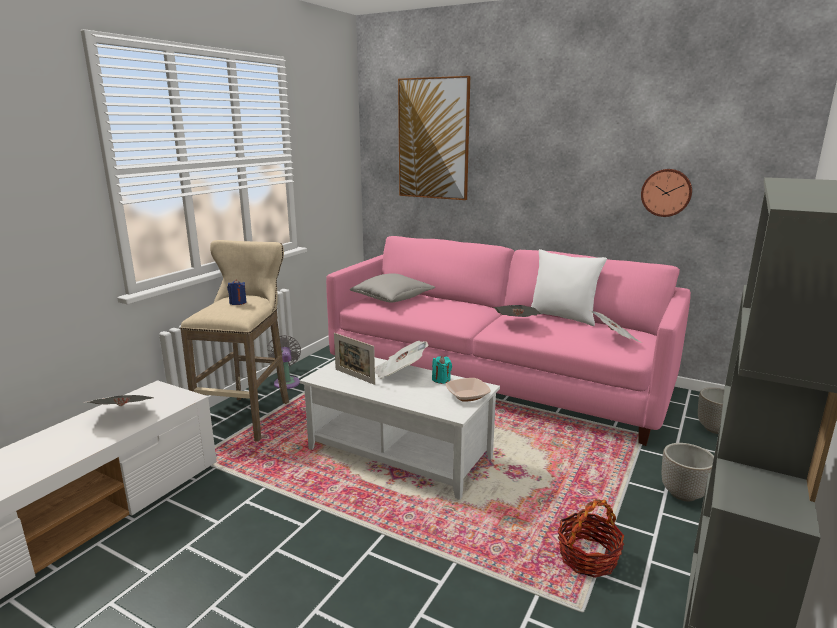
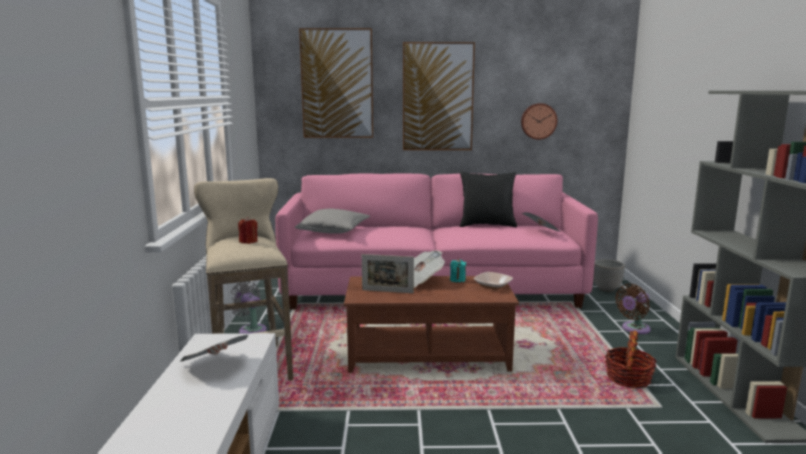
camera: 30 degrees left, 5 degrees down
(238, 303) = (248, 241): blue candle -> red candle
(400, 453) = (428, 355): white coffee table -> brown coffee table
(516, 323) = (464, 233): newspaper -> none
(539, 156) = (437, 97): none -> picture
(563, 317) = (487, 225): white pillow -> black pillow
(683, 494) = (634, 329): planter -> brown fan

